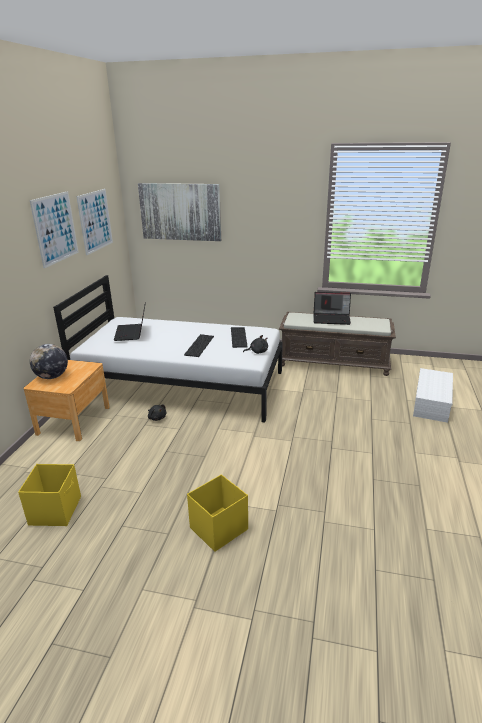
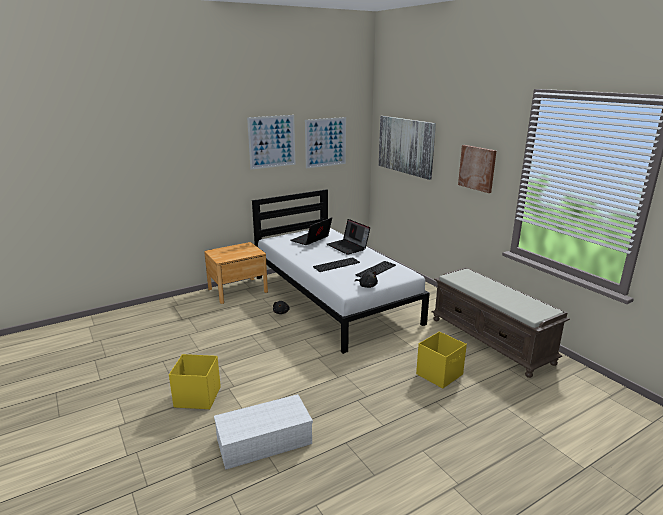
camera: 45 degrees right, 5 degrees down
(52, 377) = (227, 250): globe -> none
(56, 510) = (153, 334): yellow storage box -> yellow storage box (440, 374)
(277, 221) = (477, 168): none -> picture
(332, 318) = (496, 288): laptop -> laptop (348, 247)
(430, 402) = (531, 425): white storage box -> white storage box (265, 440)

